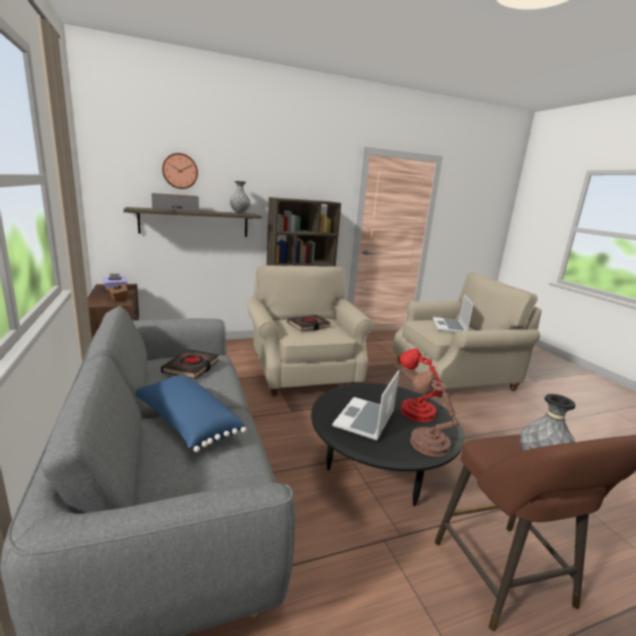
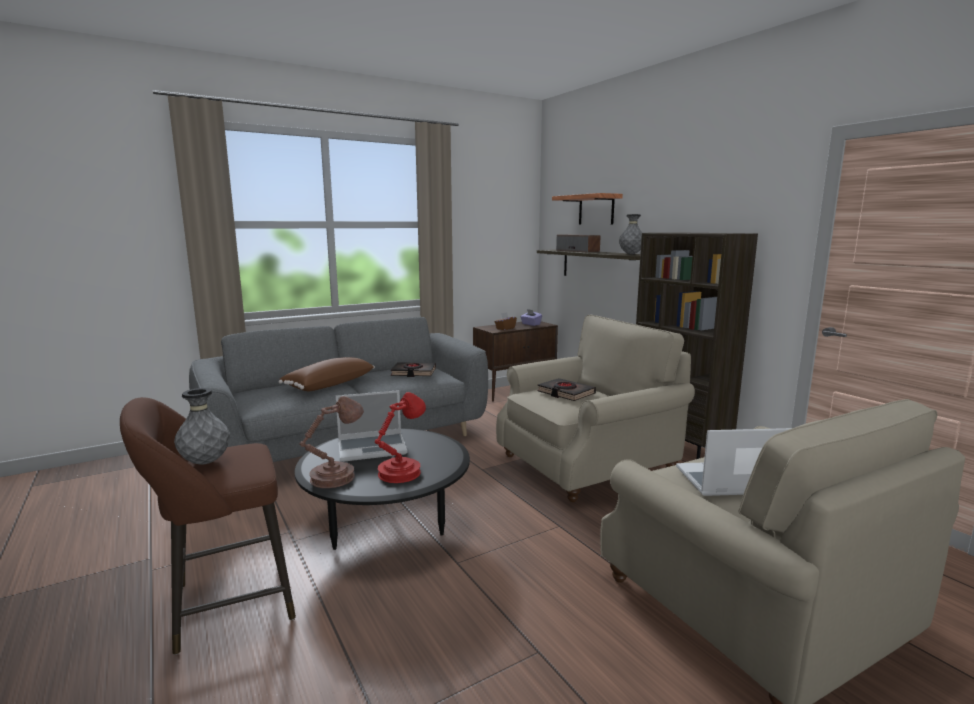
camera: 80 degrees right, 5 degrees down
(180, 171) = (596, 210): wall clock -> shelf
(186, 423) = (328, 384): blue pillow -> brown pillow
(365, 420) = (373, 448): laptop -> laptop turned 150 degrees clockwise

